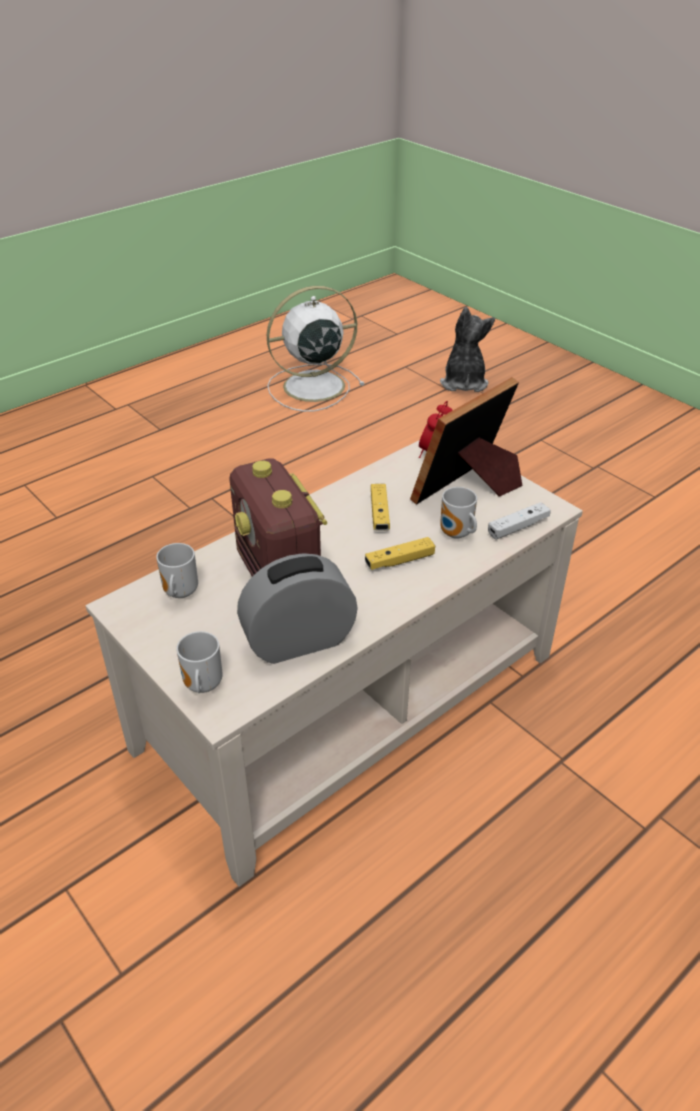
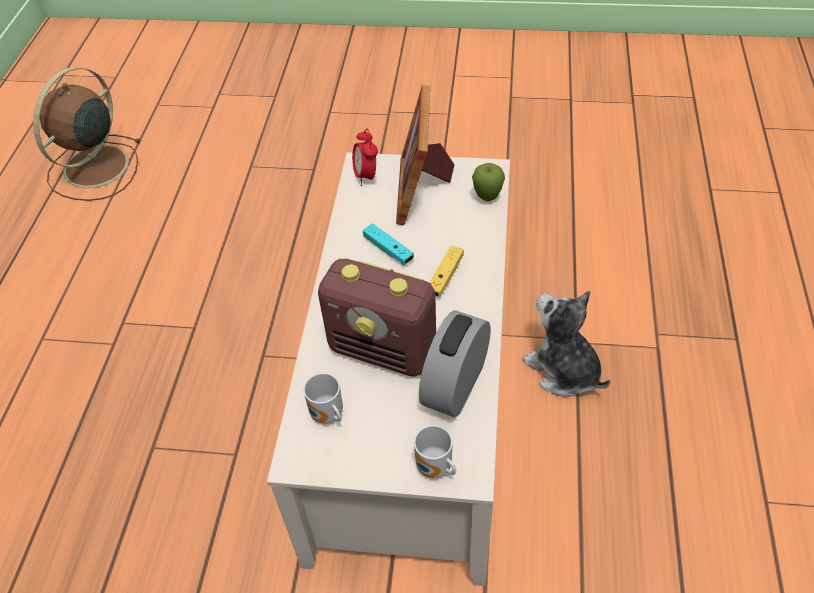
camera: 40 degrees left, 10 degrees up
(311, 387) = (94, 168): white fan -> brown fan
(379, 514) = (388, 249): yellow game controller -> turquoise game controller
(456, 535) = (457, 231): mug -> none
(463, 382) = (221, 94): plush toy -> plush toy (563, 370)
(518, 527) = (487, 198): white game controller -> apple

